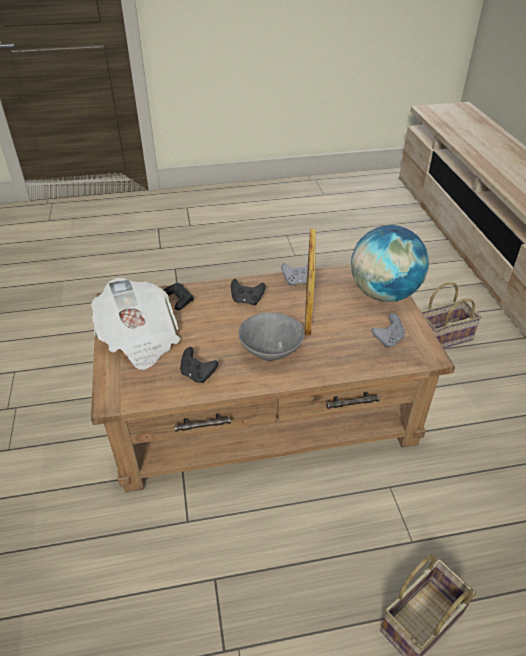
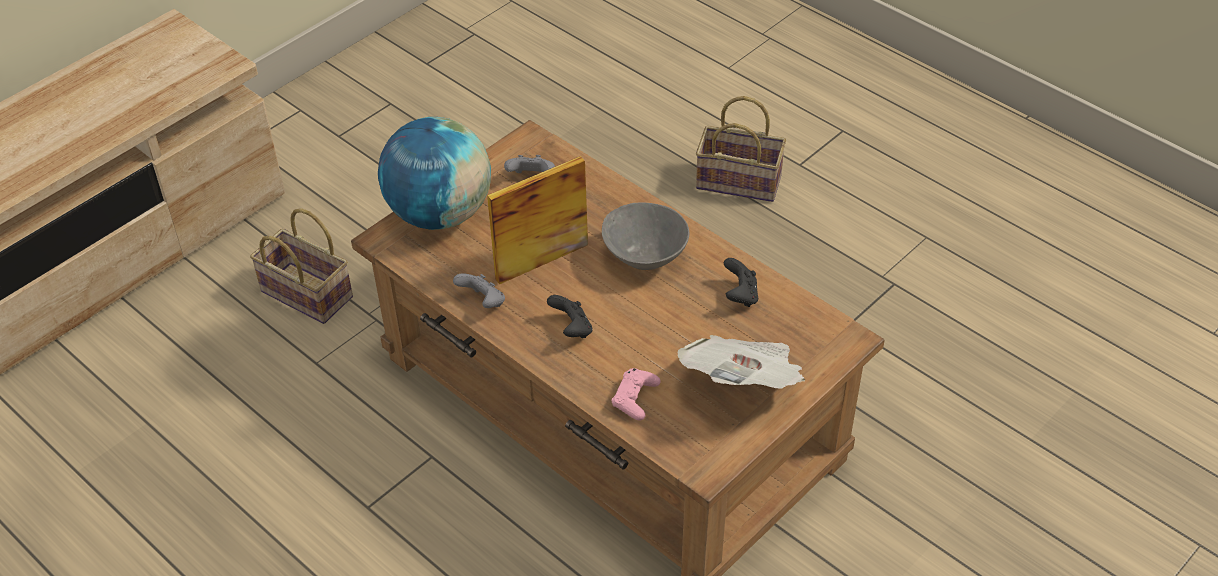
camera: 125 degrees left, 5 degrees up
(178, 299) = (635, 398): black game controller -> pink game controller

